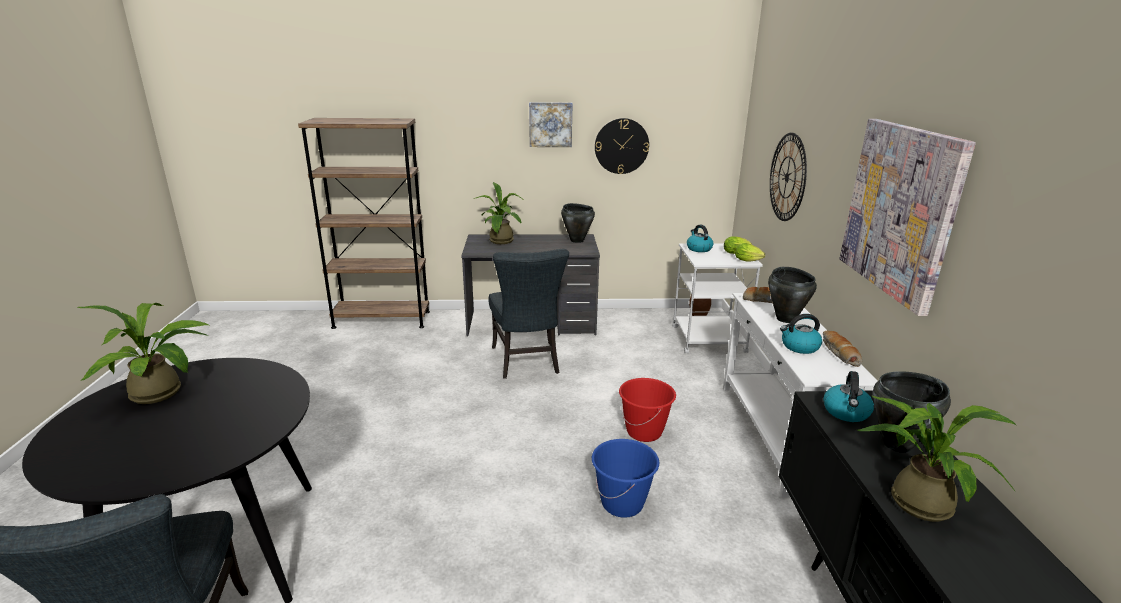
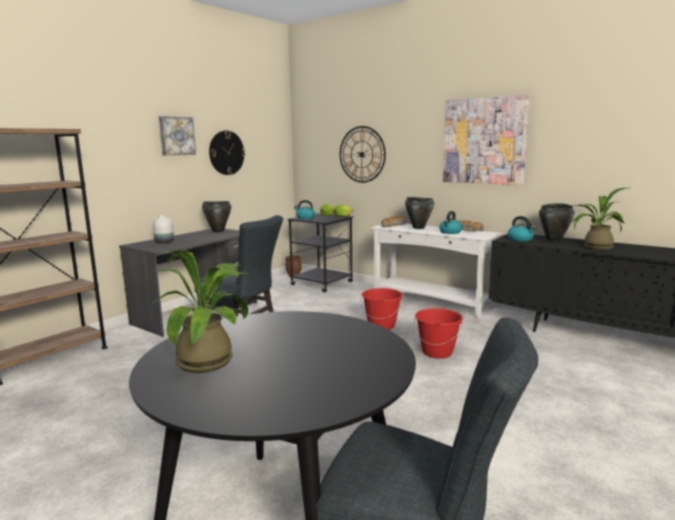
camera: 50 degrees left, 10 degrees down
(501, 242) = (164, 242): potted plant -> white vase
(622, 503) = (437, 352): blue bucket -> red bucket
(708, 340) = (322, 283): white cart -> black cart

